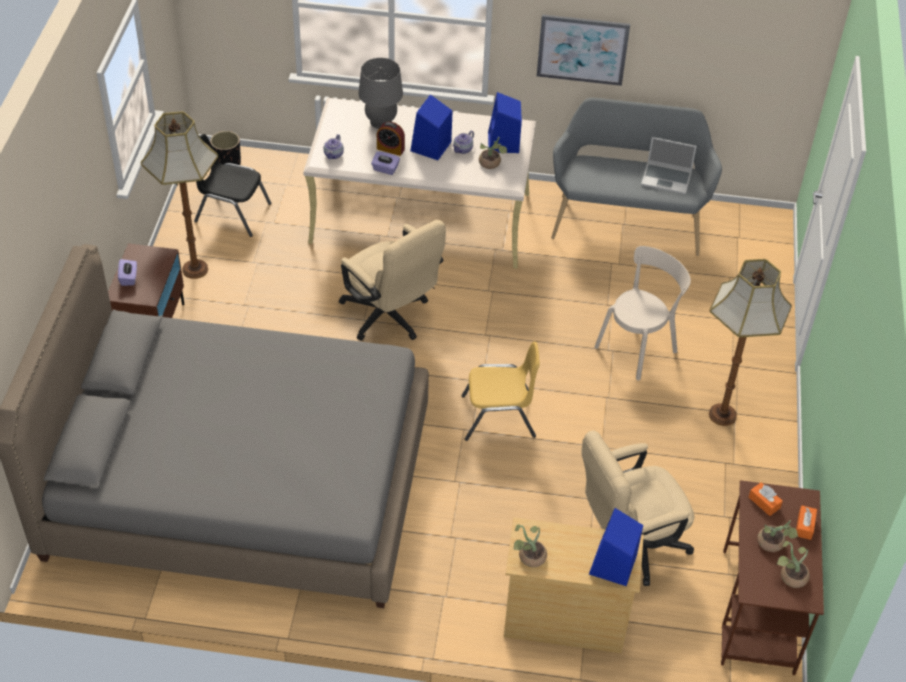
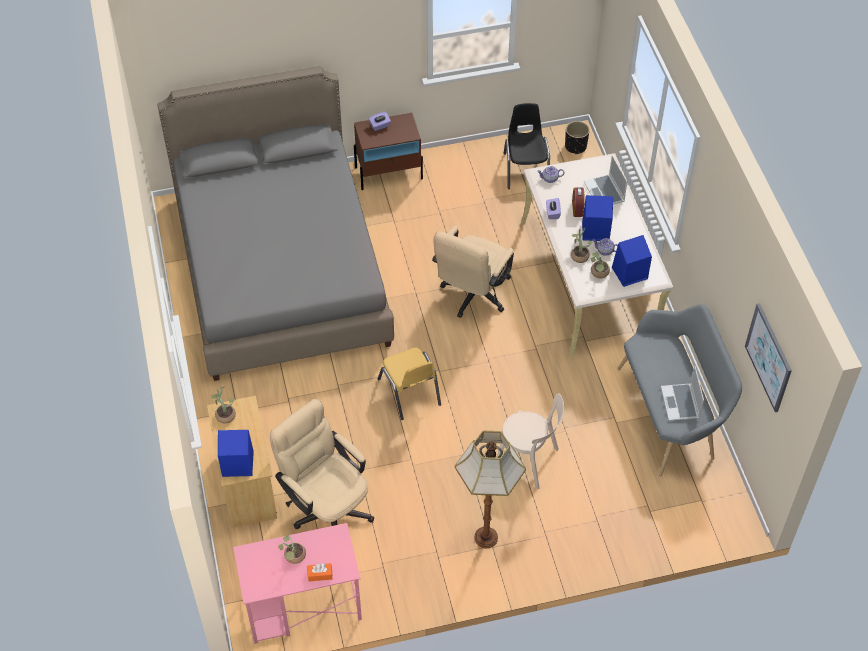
camera: 70 degrees right, 5 degrees up
(196, 269) = (458, 172): floor lamp -> none
(381, 122) = (605, 192): grey table lamp -> laptop
(582, 49) = (713, 265): picture -> picture (768, 357)
(758, 611) = (302, 606): brown desk -> pink desk
(764, 502) = (331, 543): orange tissue box -> none
(790, 576) = (268, 574): potted plant -> potted plant (579, 254)

